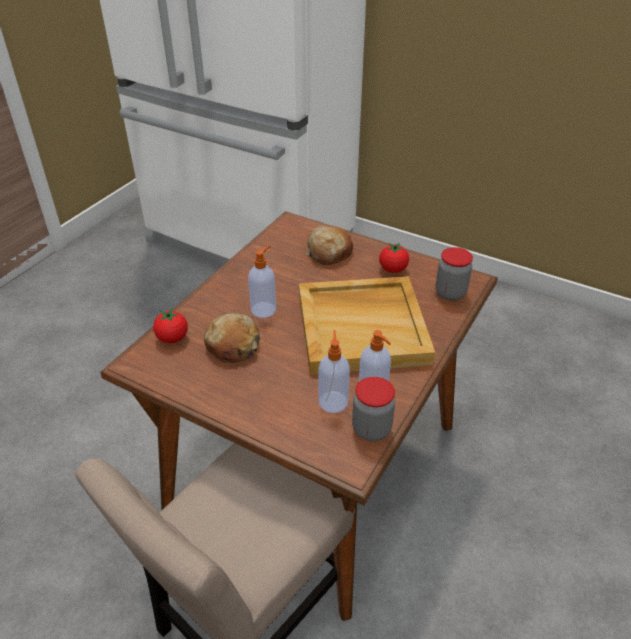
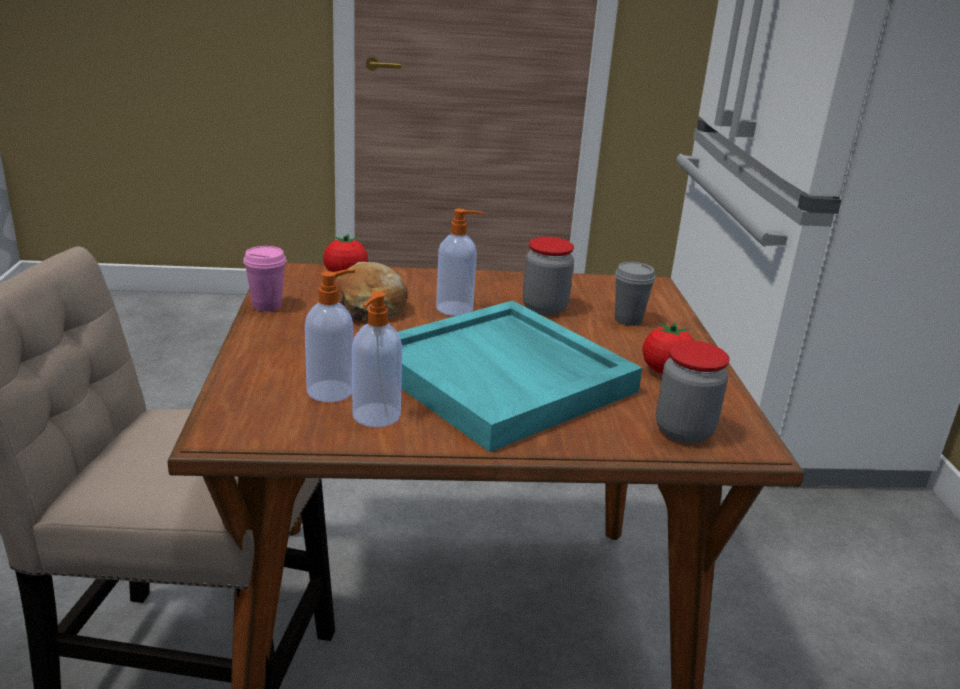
camera: 55 degrees right, 15 degrees down
(190, 392) = (267, 306): none -> pink cup
(329, 252) = (628, 320): bread -> grey cup
(363, 327) = (504, 378): beige tray -> turquoise tray
(371, 429) = (301, 431): jar -> jar (544, 307)

